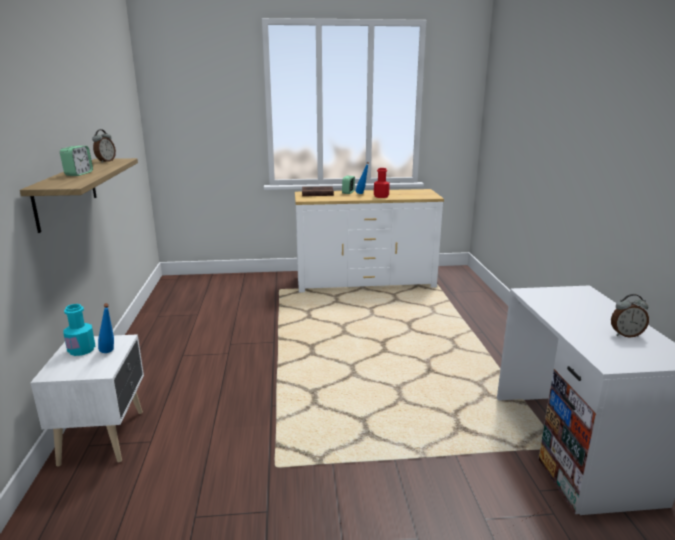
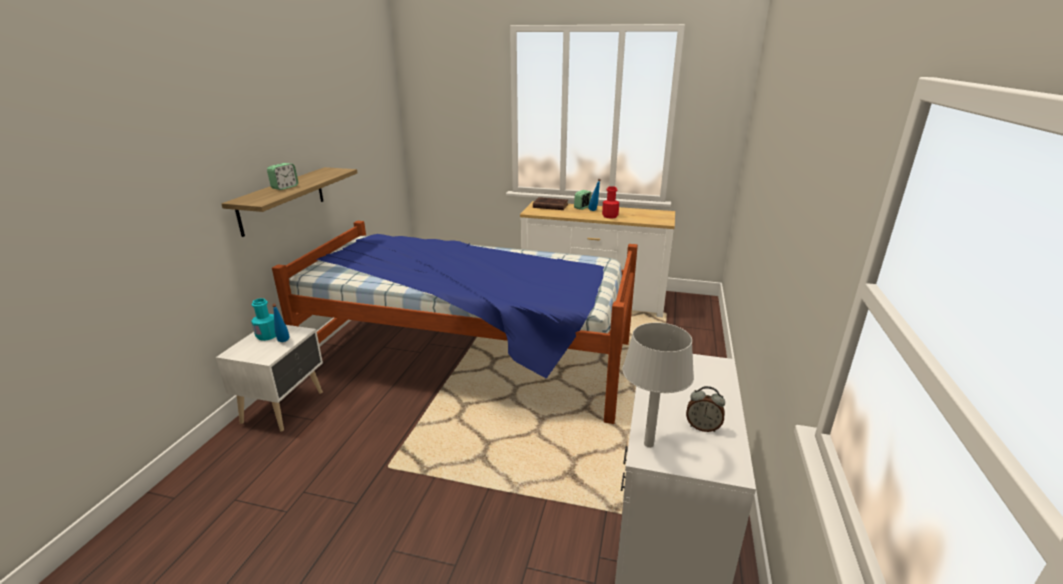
camera: 20 degrees right, 5 degrees up
(105, 161) = (326, 172): alarm clock -> none
(284, 349) = (470, 357): none -> bed
(601, 354) = (648, 443): none -> grey table lamp

